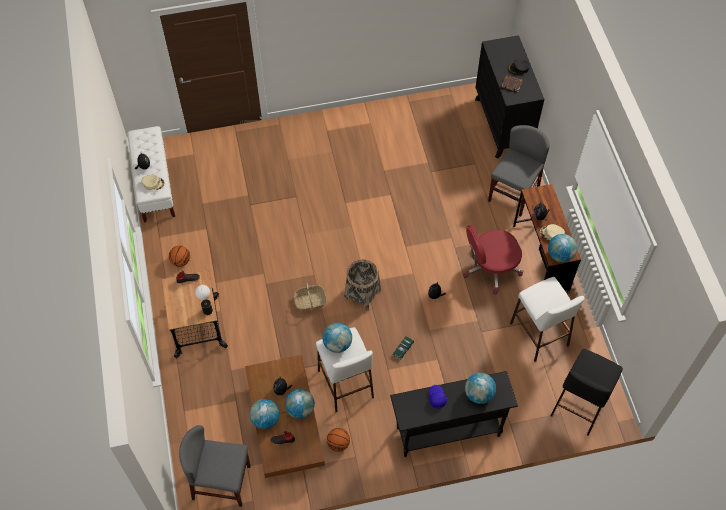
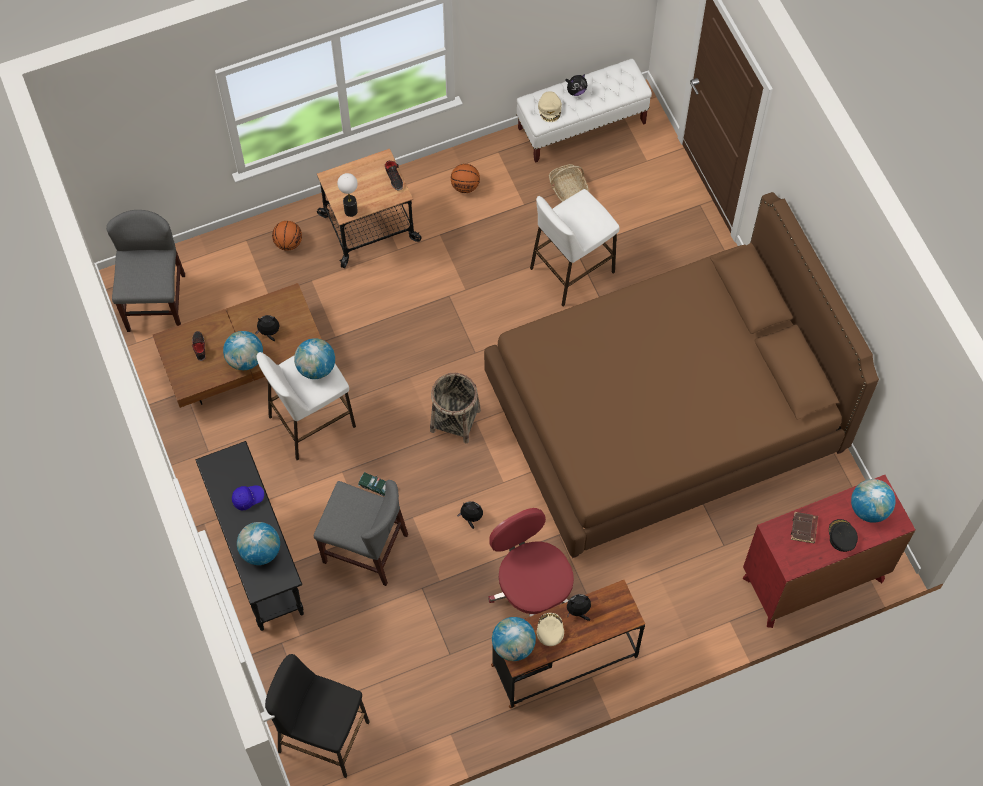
camera: 80 degrees right, 5 degrees up
(265, 419) = (225, 321): globe -> globe (869, 508)
(310, 301) = (432, 356): basket -> basket (568, 188)
(338, 443) = (224, 427): basketball -> basketball (288, 243)
(381, 177) = (664, 414): none -> brown bed
(502, 125) = (813, 579): black dresser -> red dresser
(513, 193) = (679, 609): grey chair -> grey chair (365, 548)
(539, 334) = (431, 670): white stool -> white stool (571, 270)

